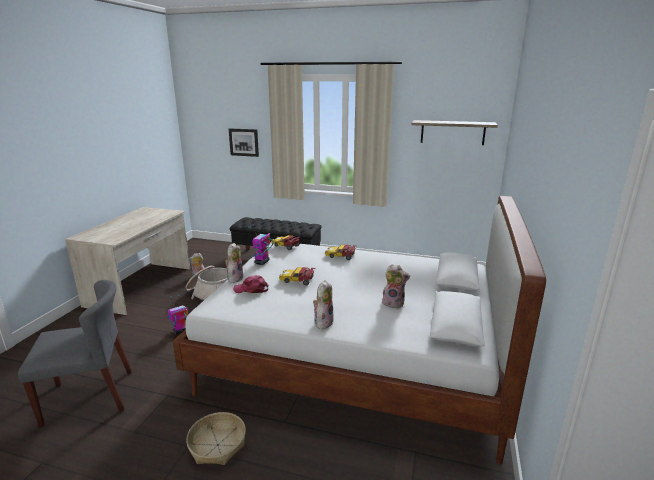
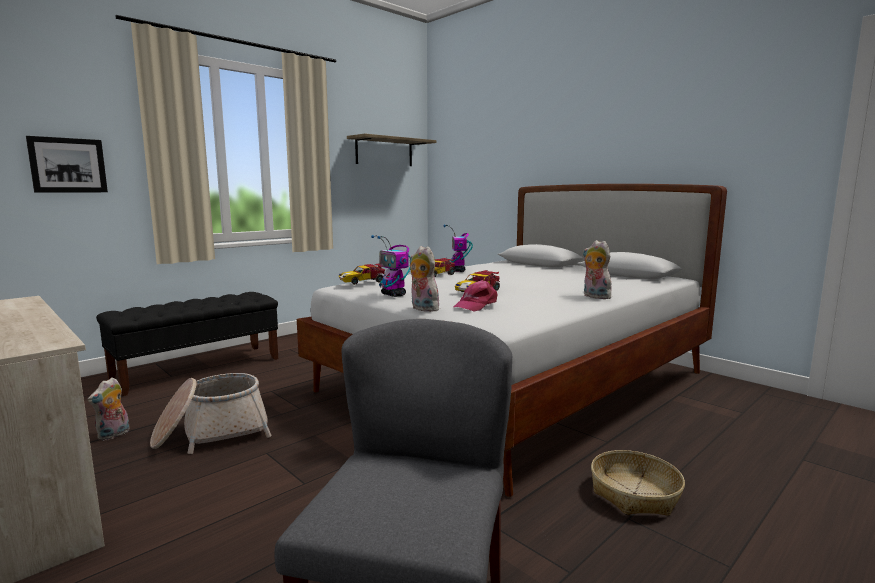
camera: 60 degrees left, 10 degrees down
(180, 331) = (294, 483): toy robot -> toy robot (458, 271)
(394, 303) = (574, 278): plush toy -> none

